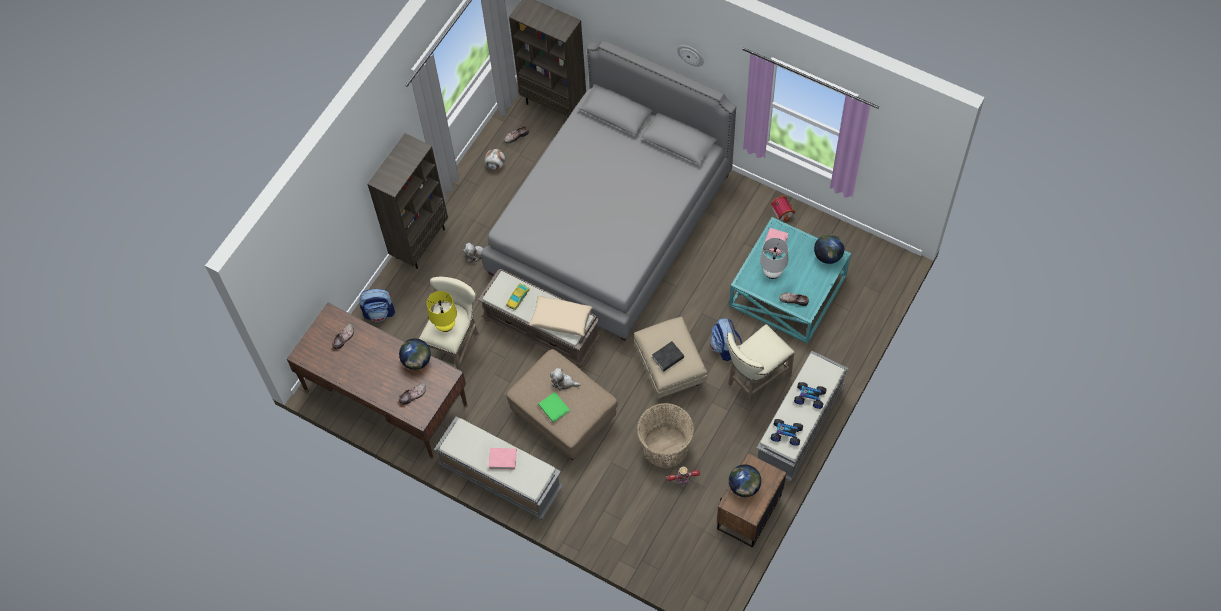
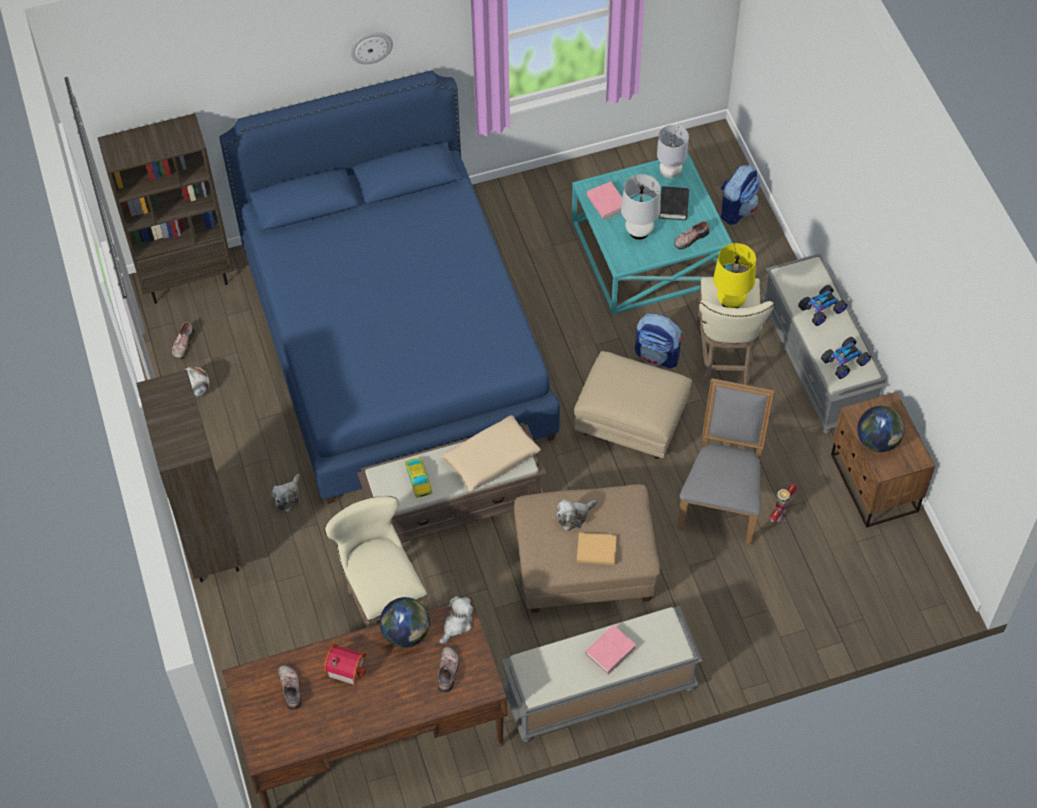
camera: 50 degrees left, 5 degrees down
(380, 312) = (252, 654): backpack -> backpack (736, 209)
(442, 378) = (456, 624): none -> plush toy
(445, 325) = (384, 573): yellow table lamp -> yellow table lamp (731, 301)
(553, 407) = (595, 549): green book -> beige book
(610, 223) = (395, 342): grey bed -> blue bed
(665, 447) = (722, 500): basket -> grey chair
(668, 357) = (643, 397): black book -> black book (674, 206)
(783, 212) = (553, 185): toy house -> toy house (346, 667)
(828, 255) = (670, 172): globe -> grey table lamp

